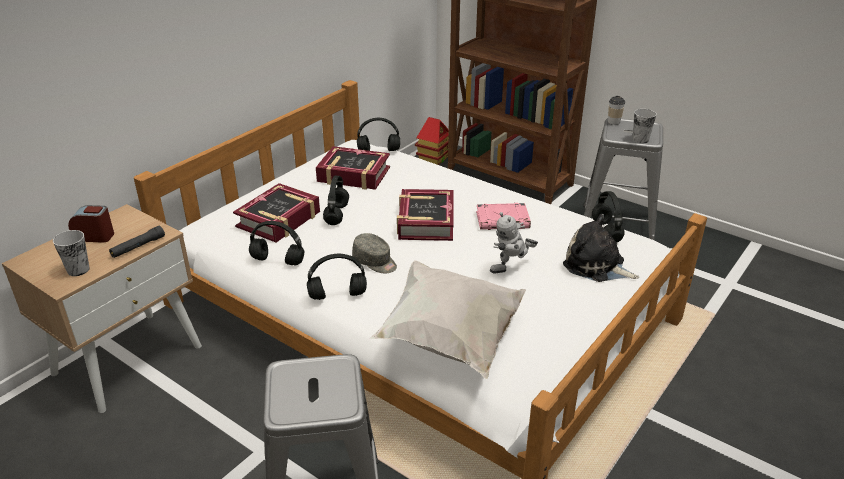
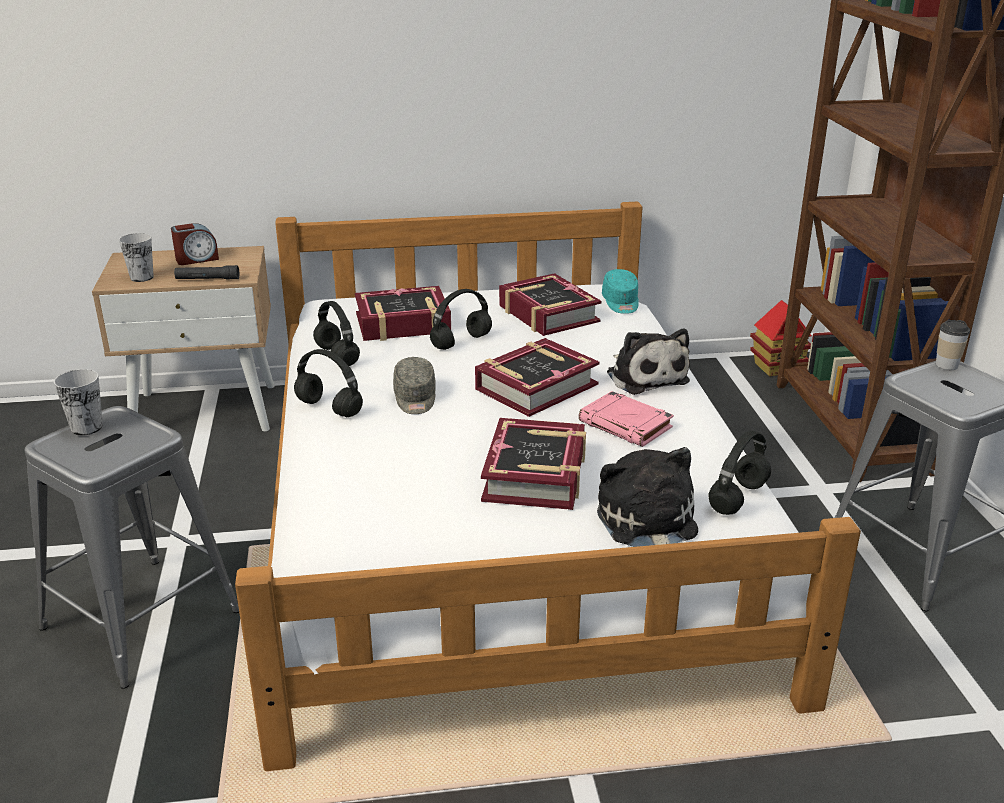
camera: 45 degrees right, 5 degrees down
(94, 236) = (197, 259): alarm clock -> alarm clock turned 105 degrees clockwise
(379, 150) = (621, 302): black headphones -> turquoise cap
(449, 340) = (347, 499): white pillow -> none
(465, 189) = (645, 376): none -> plush toy
(511, 270) = (536, 475): toy robot -> book
(640, 140) = (944, 399): cup -> cup (87, 428)

